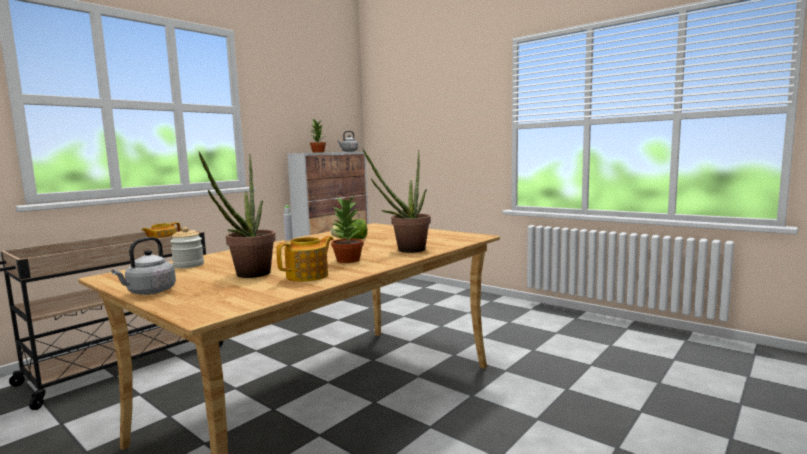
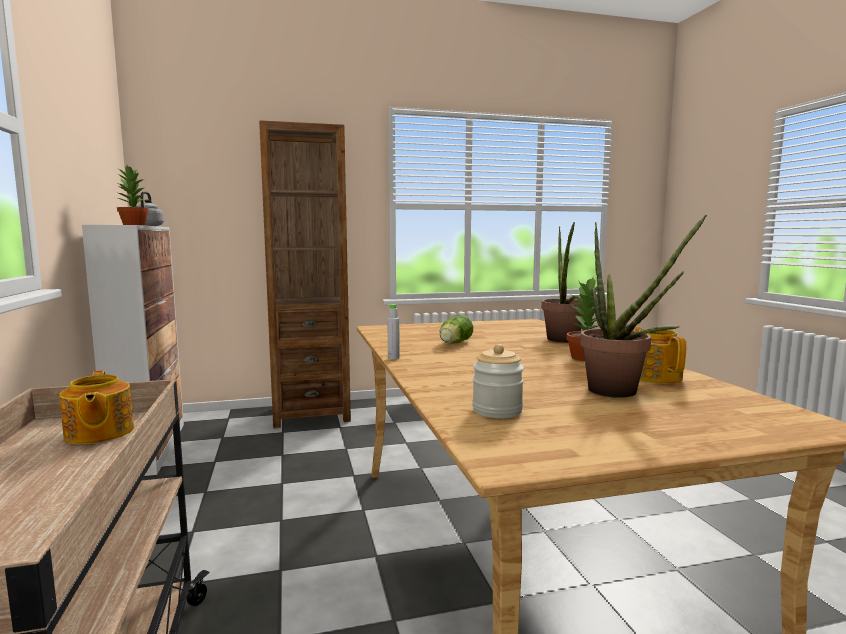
camera: 55 degrees left, 0 degrees up
(149, 292) = (679, 441): grey kettle -> none
(436, 292) = (311, 414): none -> brown bookcase

